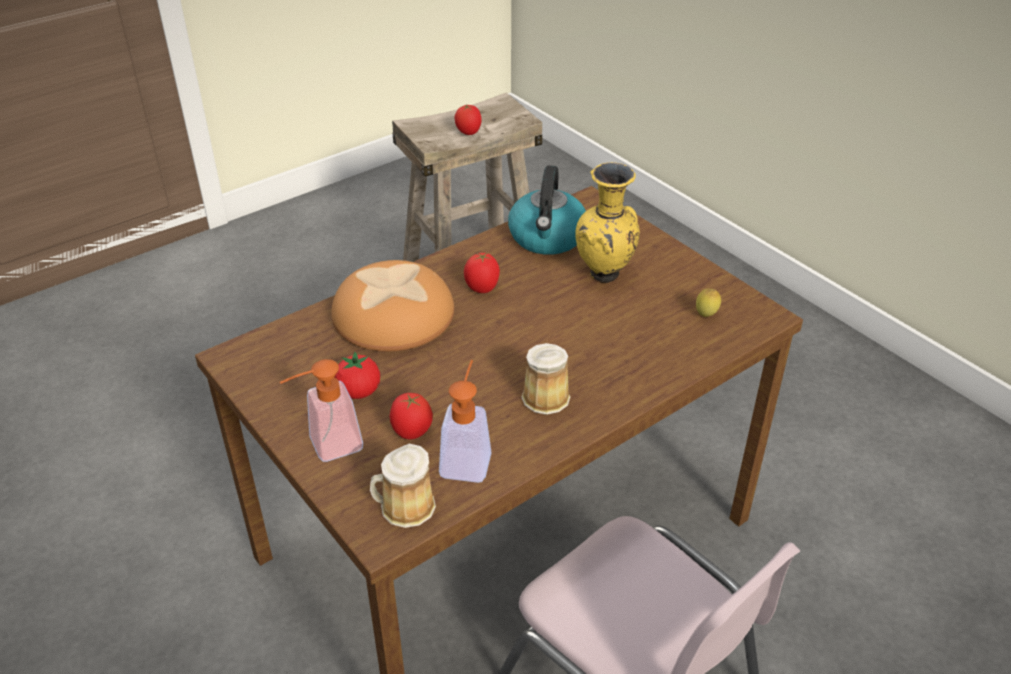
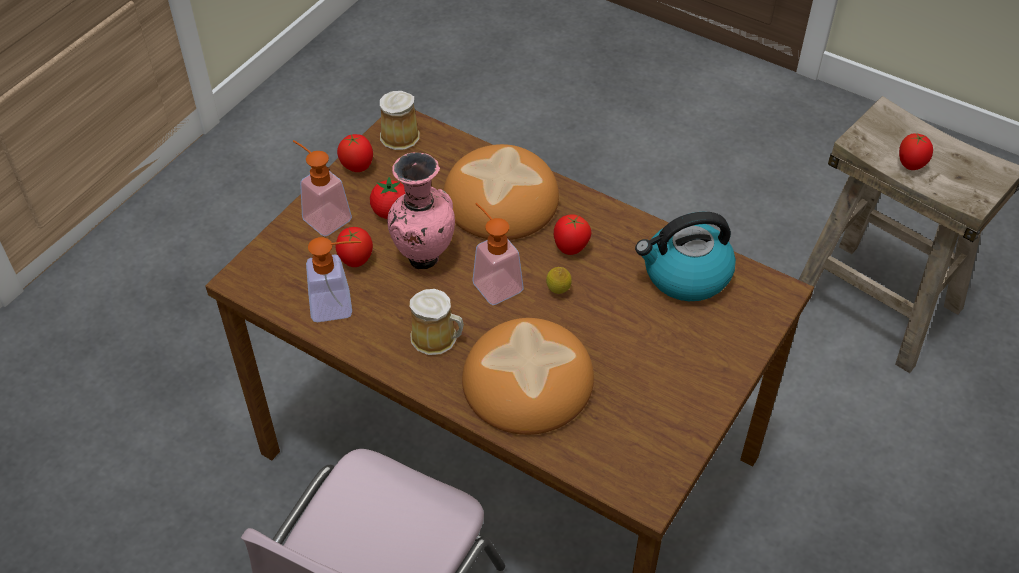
camera: 70 degrees right, 10 degrees up
(273, 403) = (357, 167): none -> tomato
(404, 507) = (272, 283): mug -> mug (399, 135)
(436, 383) = (423, 257): none -> pink vase
(495, 344) = (493, 281): none -> soap dispenser
(604, 276) = (643, 338): yellow vase -> none
(623, 351) = (528, 380): none -> bread
(706, 316) = (619, 439): lemon -> lemon (558, 292)

